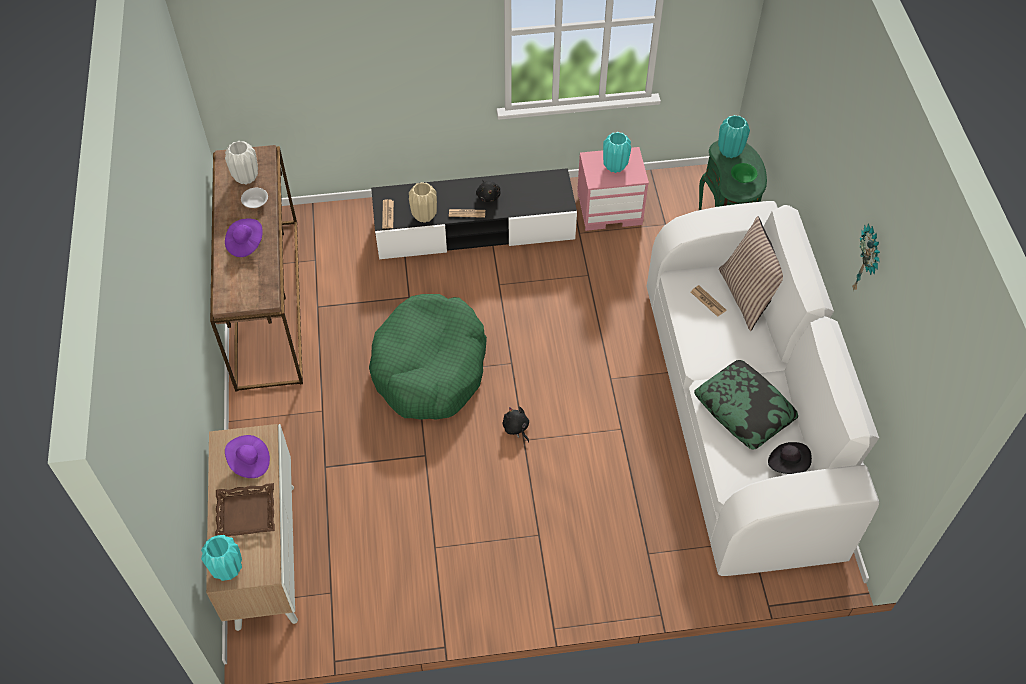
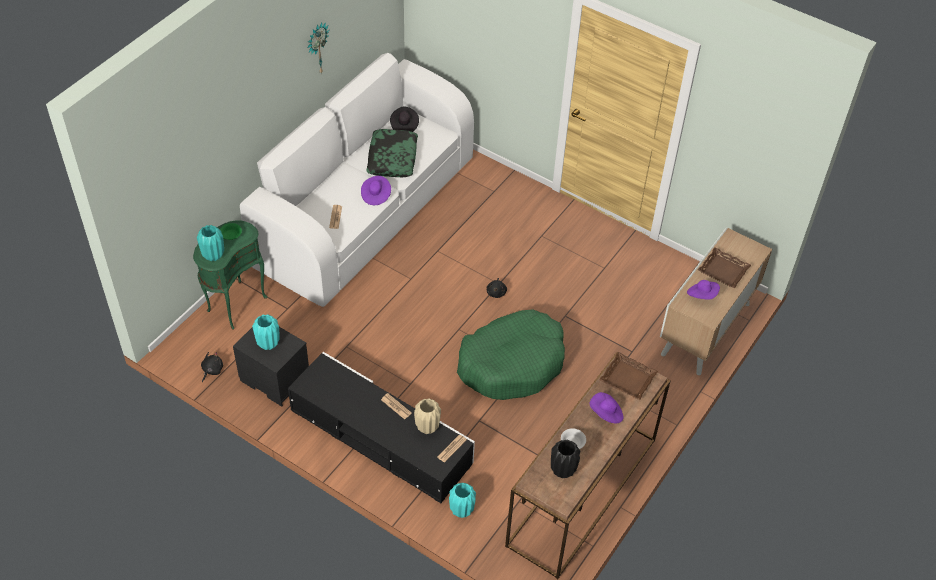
camera: 140 degrees left, 5 degrees down
(227, 569) = (753, 251): turquoise vase -> turquoise vase (461, 510)
(246, 178) = (562, 470): white vase -> black vase
(249, 287) = (628, 379): none -> brown tray
(488, 195) = (366, 409): black plush toy -> black plush toy (212, 370)
(610, 209) = (273, 379): pink nightstand -> black nightstand
(703, 353) = (376, 195): none -> purple hat
(747, 296) = (310, 204): pillow -> none

